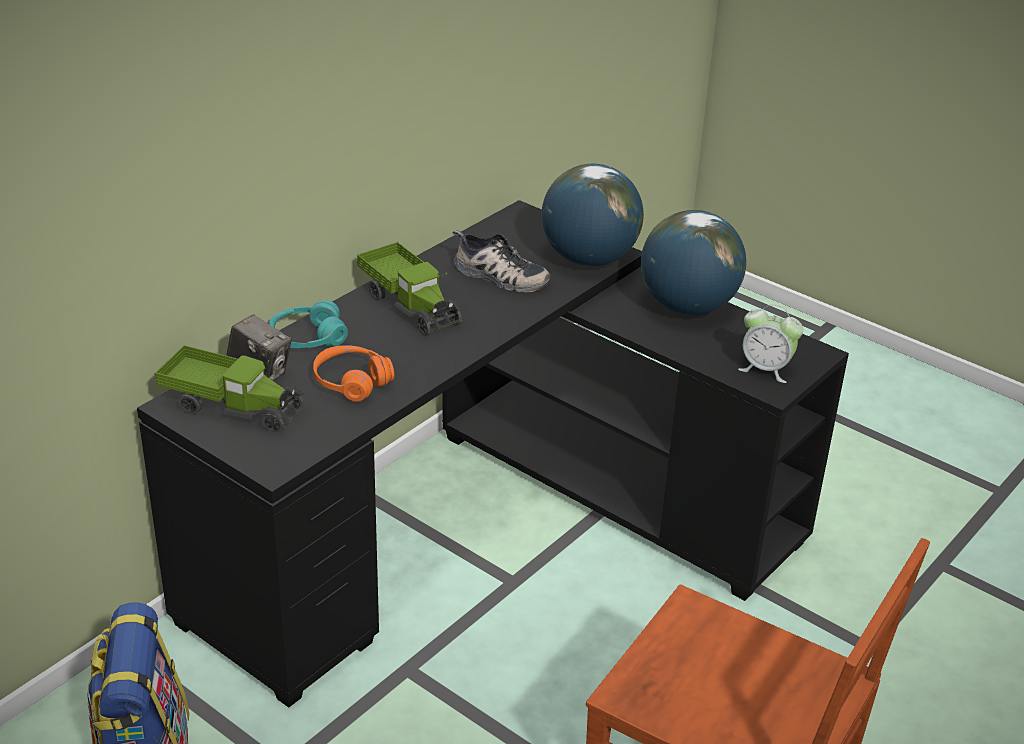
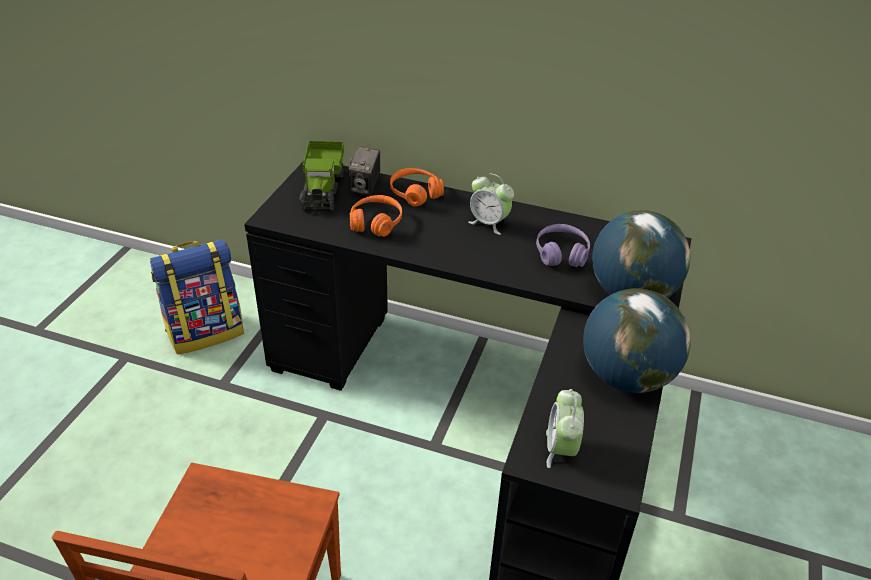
camera: 70 degrees right, 5 degrees up
(307, 339) = (415, 194): turquoise headphones -> orange headphones
(410, 305) = (489, 223): toy truck -> alarm clock
(498, 277) = (561, 254): shoe -> purple headphones

